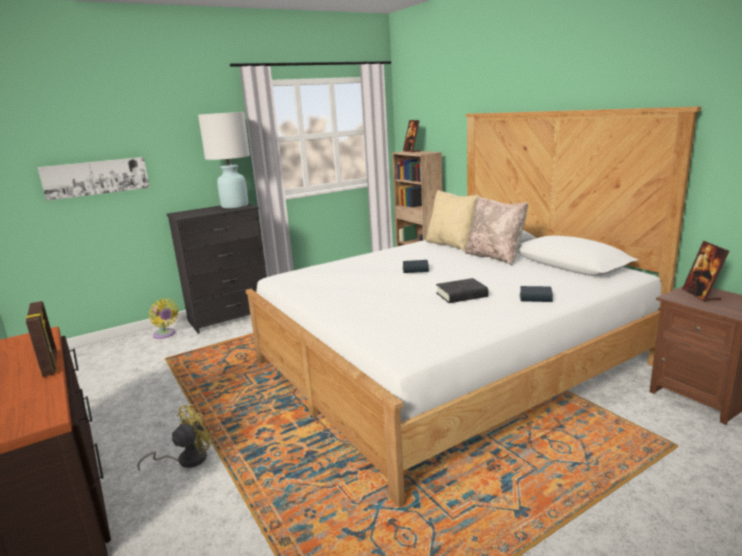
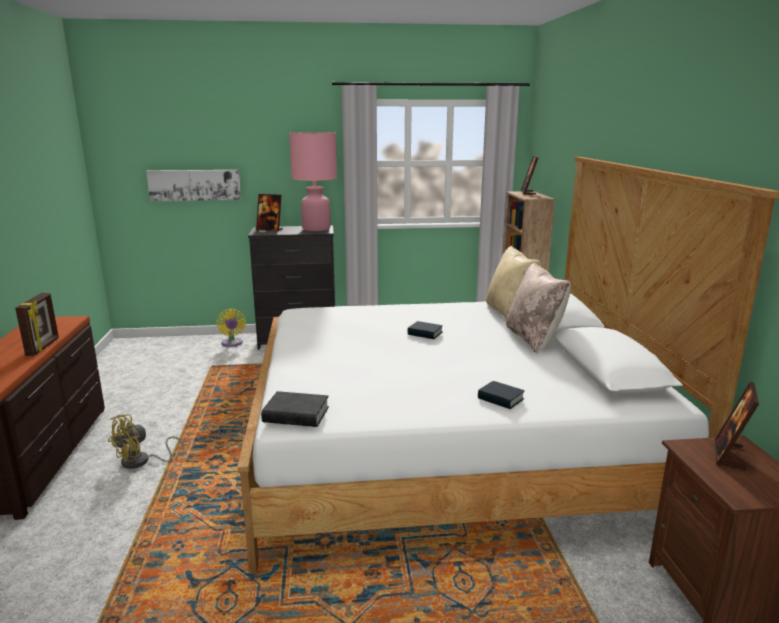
camera: 25 degrees right, 0 degrees up
(186, 459) = (141, 462): yellow fan -> yellow fan turned 150 degrees clockwise
(189, 213) = (269, 230): none -> picture frame
(234, 206) = (316, 229): white table lamp -> pink table lamp
(461, 295) = (427, 374): black book -> black book (296, 415)

